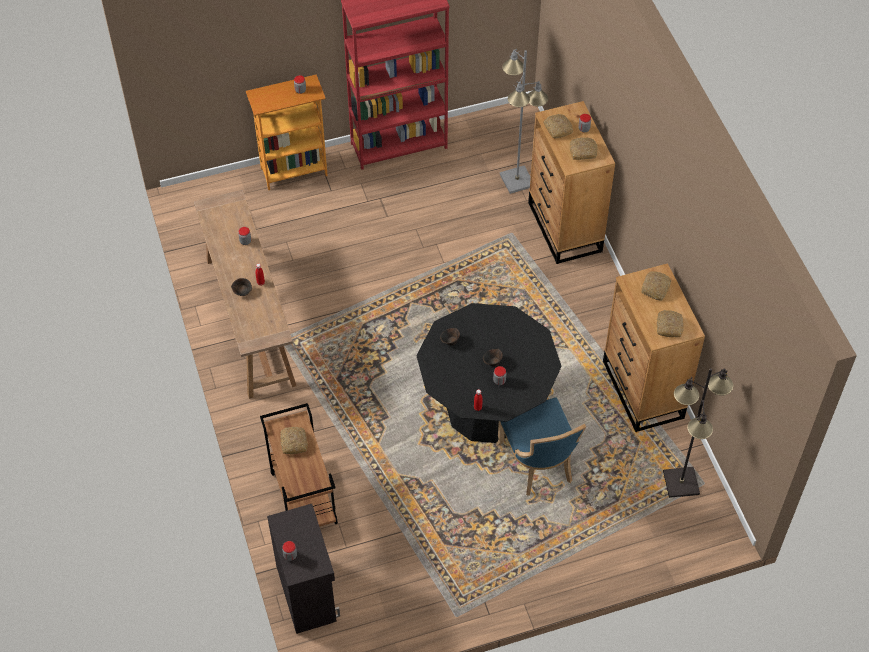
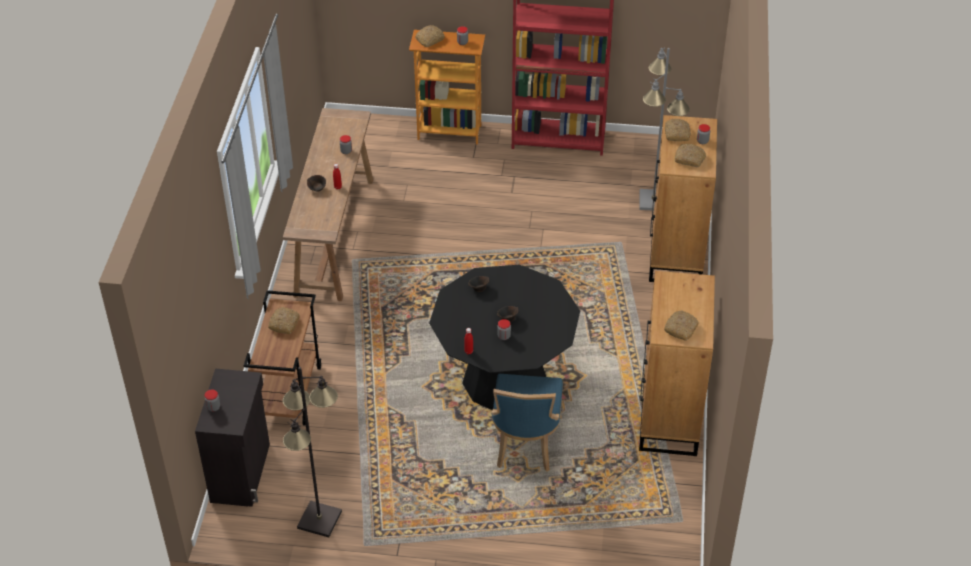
camera: 25 degrees right, 10 degrees down
(655, 288) = (688, 292): bread -> bread (429, 40)
(681, 483) = (659, 512): black floor lamp -> black floor lamp (320, 520)

